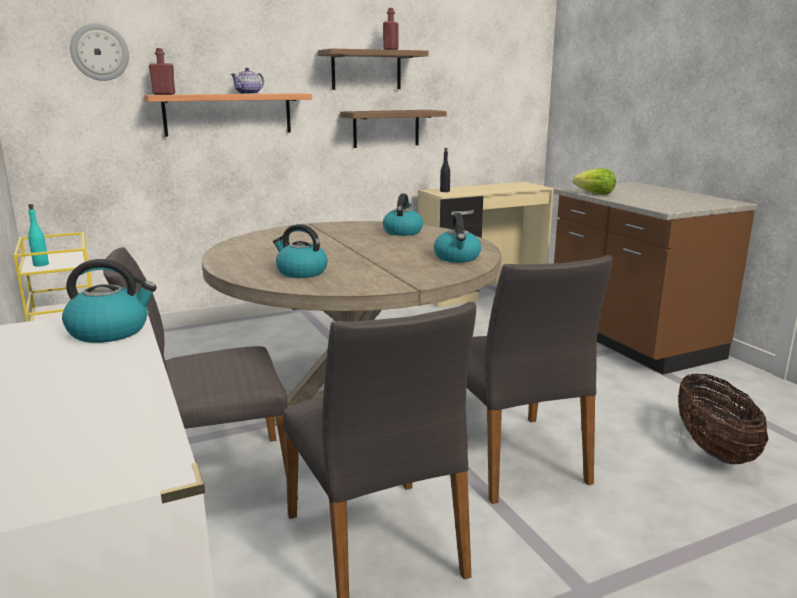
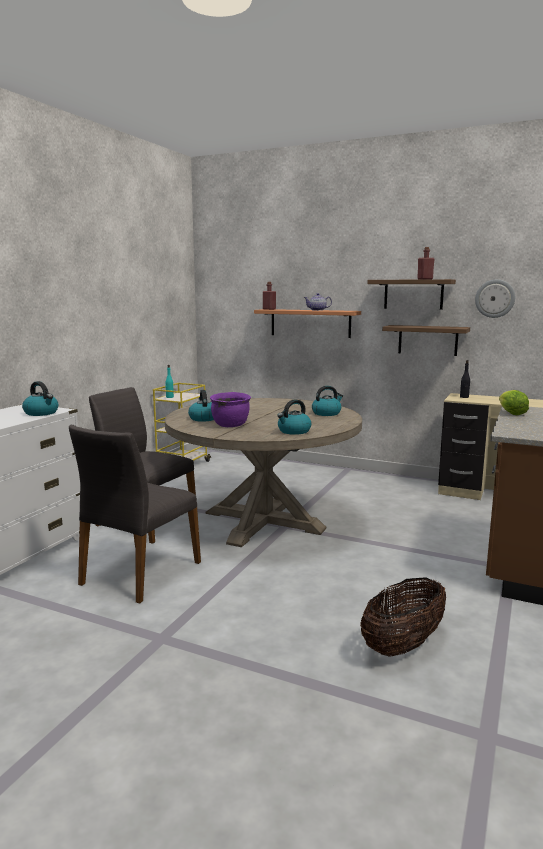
camera: 50 degrees right, 5 degrees down
(100, 52) = (244, 284): wall clock -> wall clock (495, 298)
(371, 271) = (231, 425): none -> purple cooking pot
(513, 458) = (271, 579): grey chair -> none

